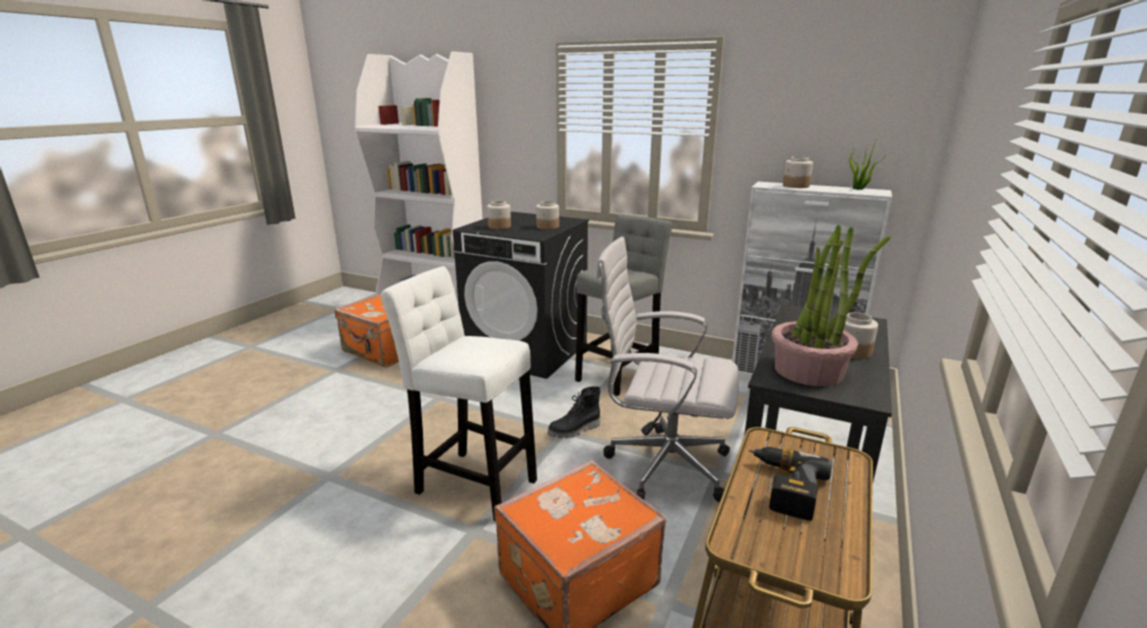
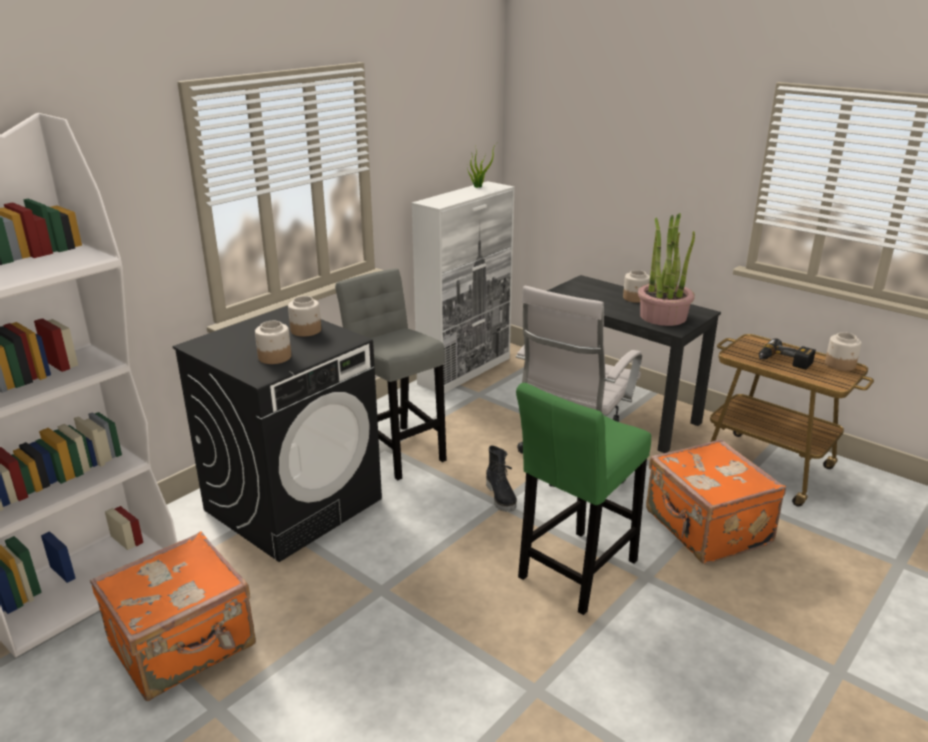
camera: 75 degrees left, 5 degrees up
(472, 483) = (575, 573): white stool -> green stool
(795, 186) = (449, 197): jar -> jar (840, 364)

